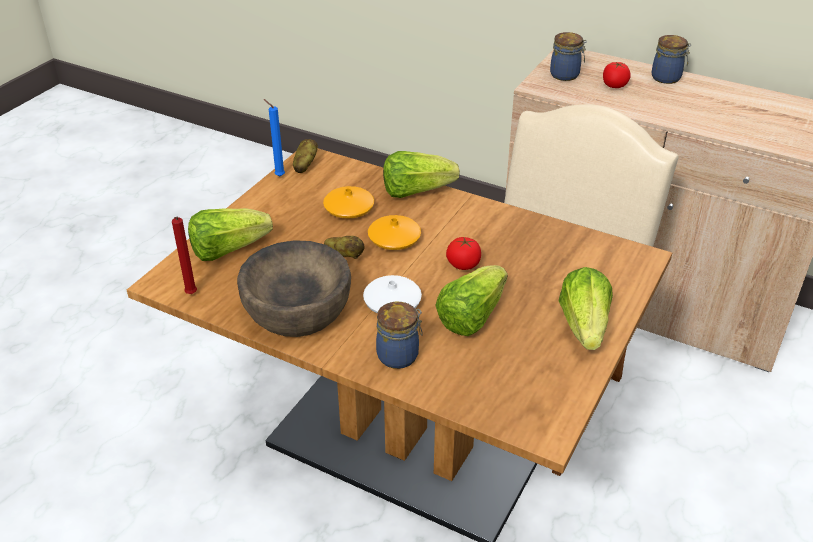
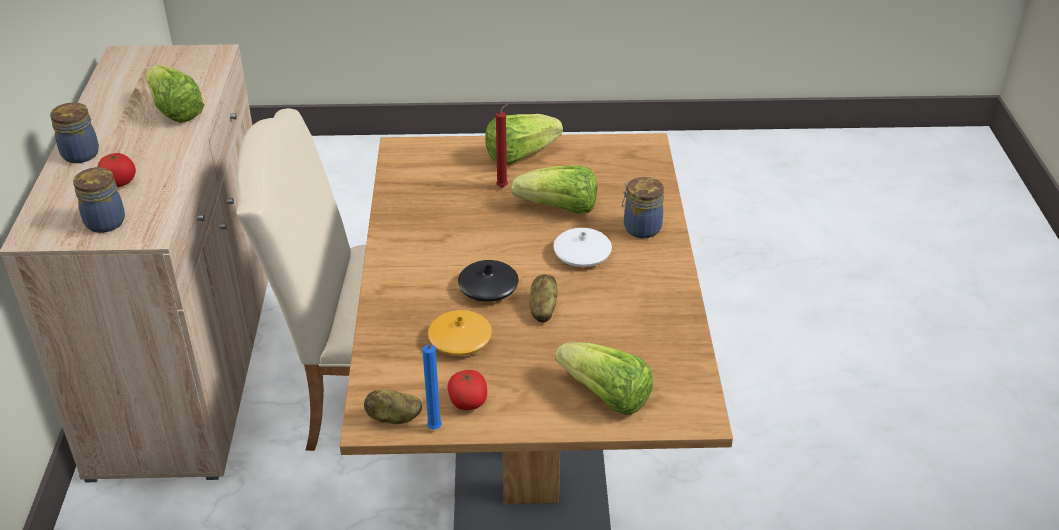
camera: 120 degrees left, 0 degrees up
(191, 295) = (694, 383): red candle -> red candle (503, 187)
(297, 310) = (645, 304): brown bowl -> none
(394, 239) = (488, 288): orange vase -> black vase
(416, 191) = (388, 306): lettuce -> lettuce (175, 111)
(463, 264) = (492, 234): tomato -> tomato (468, 402)

